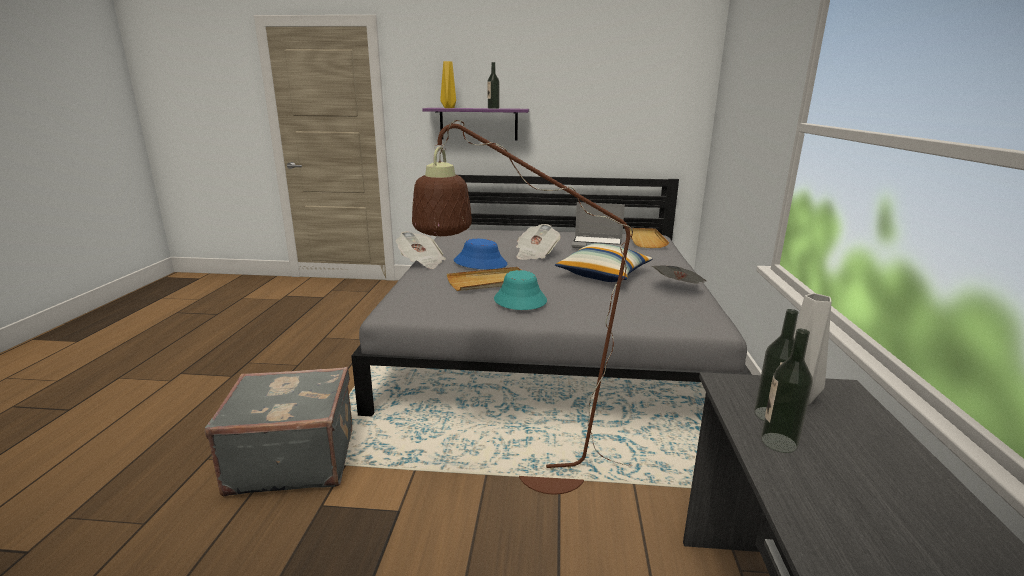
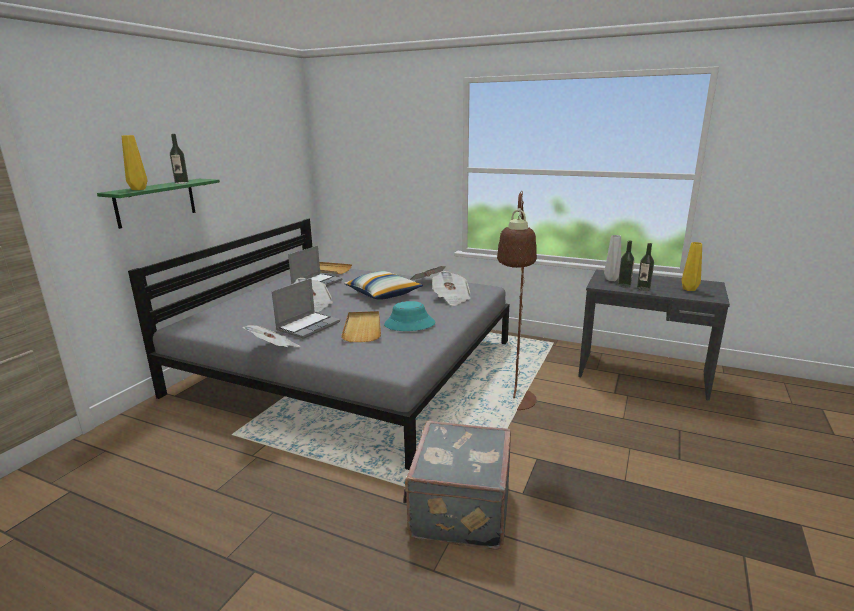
camera: 70 degrees left, 0 degrees up
(478, 124) = (156, 202): purple shelf -> green shelf
(480, 263) = (308, 326): blue hat -> laptop
(634, 309) = (451, 298): none -> newspaper
(879, 527) = (688, 289): none -> yellow vase

